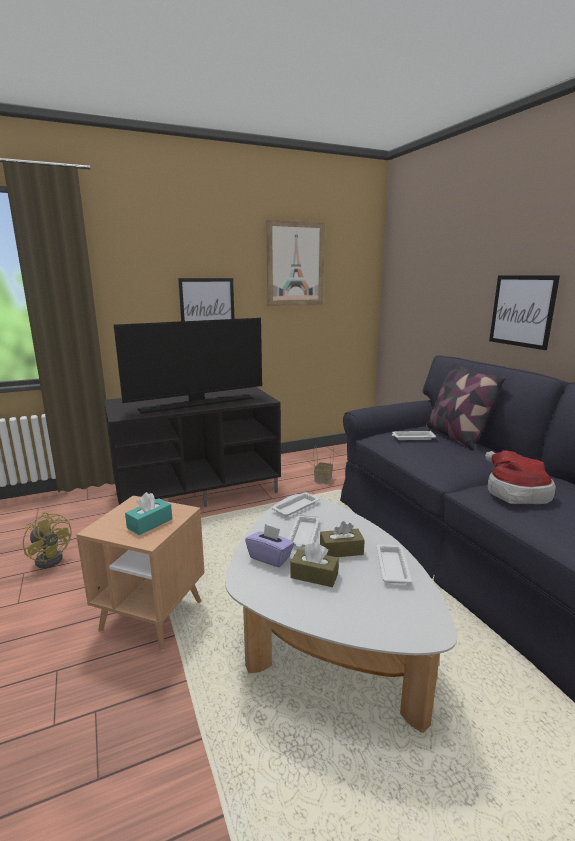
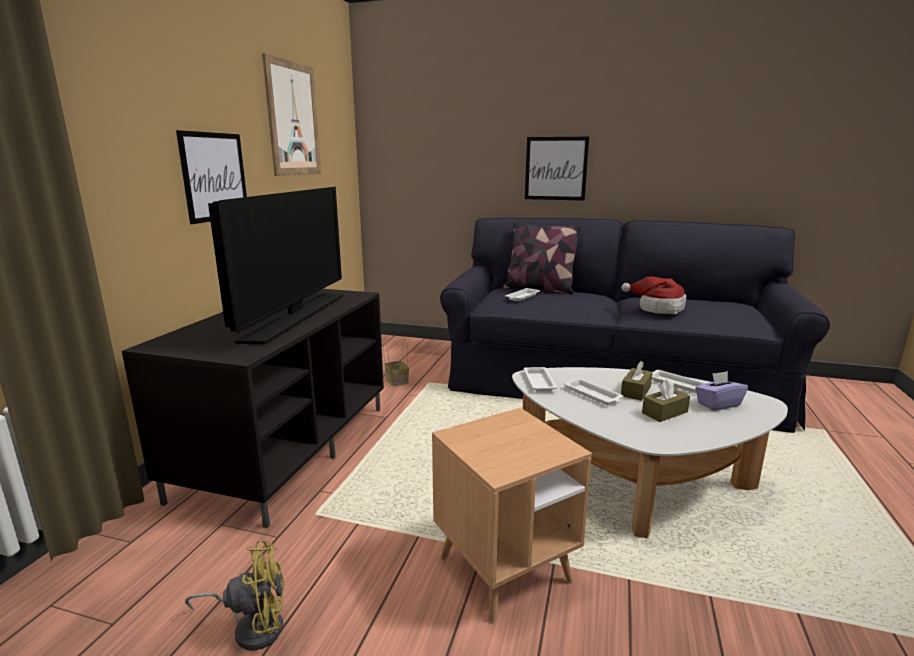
camera: 50 degrees left, 0 degrees up
(150, 523) = (525, 439): turquoise tissue box -> none
(270, 557) = (618, 419): purple tissue box -> purple tissue box (718, 404)

